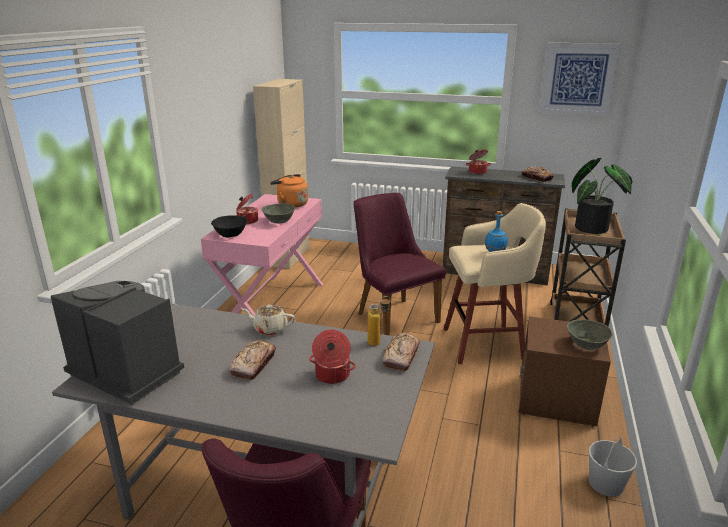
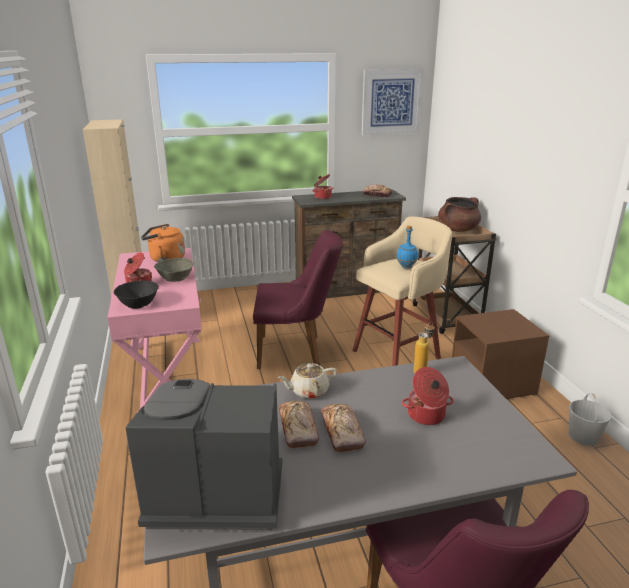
camera: 30 degrees left, 0 degrees up
(393, 314) = (296, 351): purple chair -> purple chair turned 150 degrees clockwise
(401, 356) = (458, 377): bread -> bread (298, 429)
(587, 345) = (521, 327): grey bowl -> none
(595, 228) = (458, 230): potted plant -> brown cooking pot

